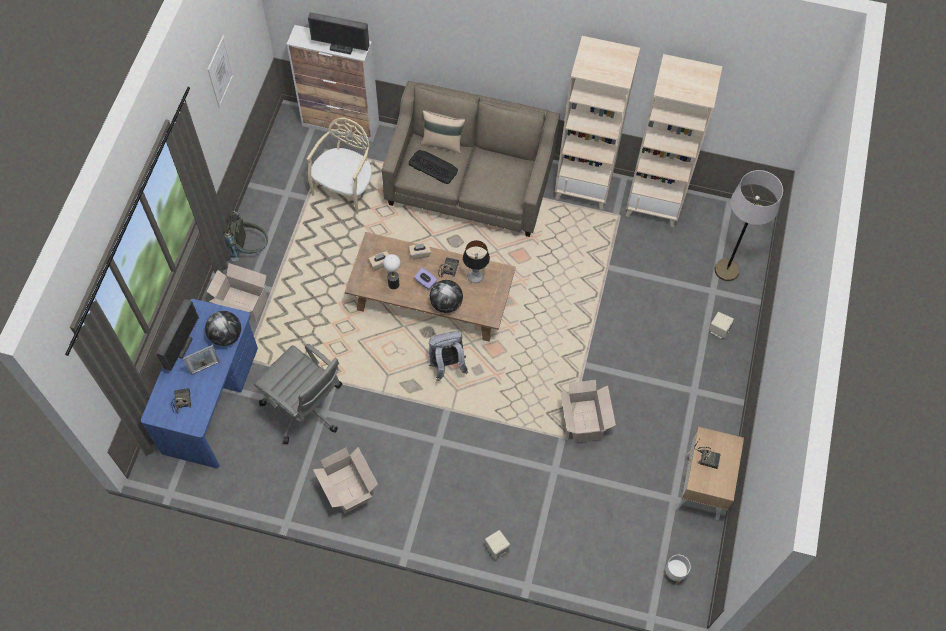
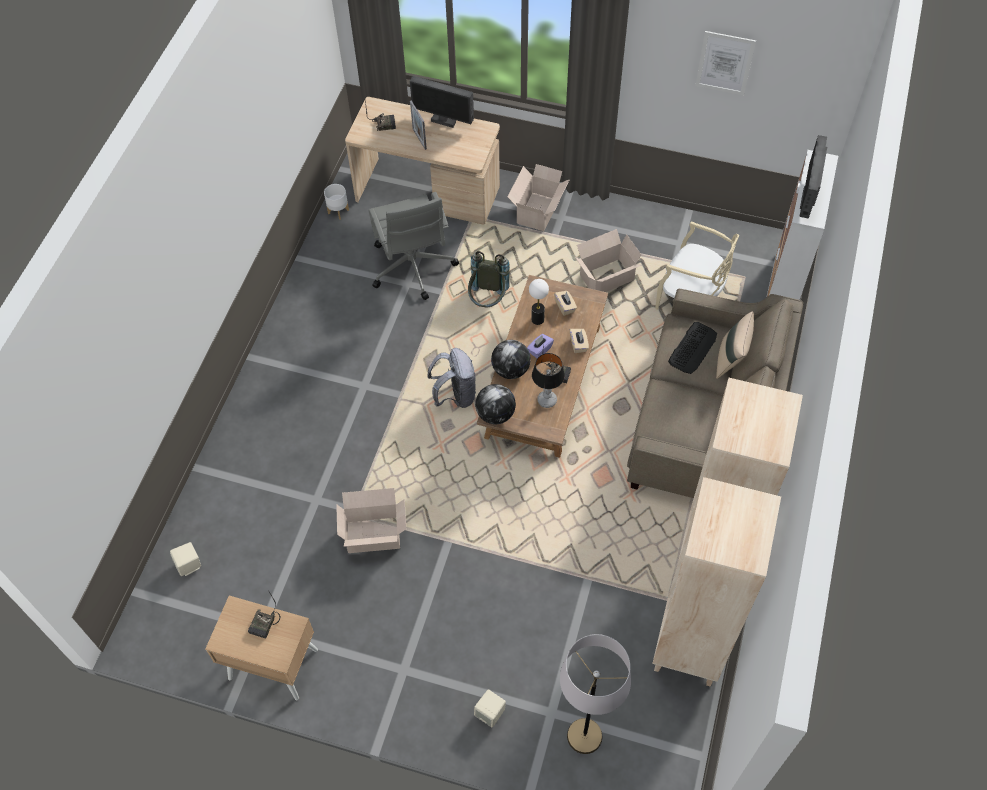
camera: 95 degrees right, 5 degrees down
(212, 400) = (428, 193): blue desk -> beige desk
(226, 336) = (454, 153): globe -> globe (495, 414)
(250, 249) = (605, 214): grey backpack -> grey backpack (487, 301)
(306, 408) = (413, 268): grey office chair -> grey office chair turned 60 degrees counterclockwise
(348, 490) = (318, 306): cardboard box -> cardboard box (605, 278)
(497, 548) = (234, 438): beige speaker -> beige speaker (189, 565)
(674, 573) = (171, 619): white planter -> white planter (338, 211)

